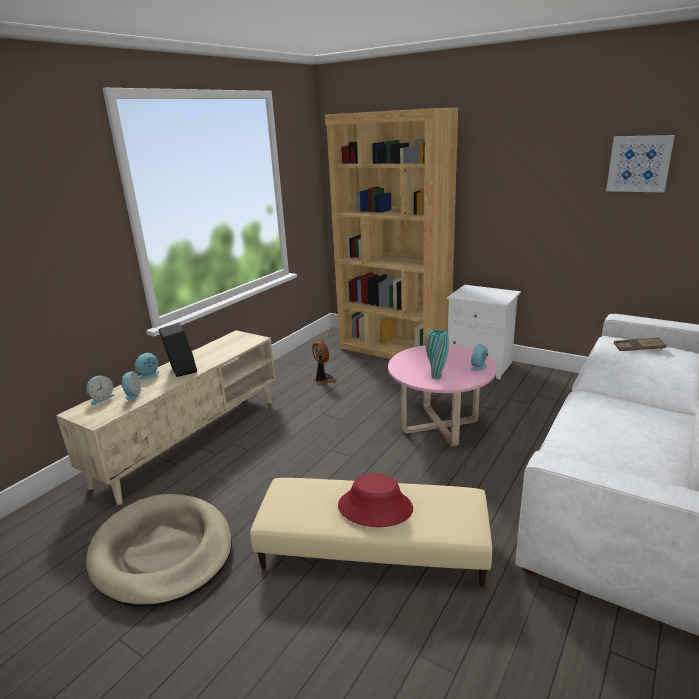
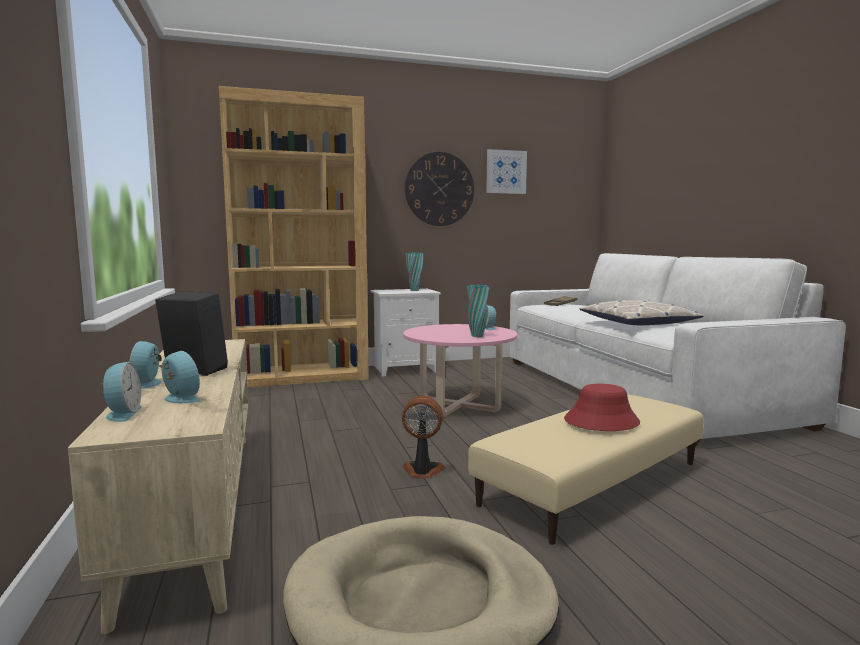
camera: 50 degrees left, 15 degrees down
(323, 379) = (271, 410): fan -> fan (422, 471)
(494, 295) = (414, 290): none -> turquoise vase
(546, 186) = (439, 189): none -> wall clock
(604, 418) = (637, 323): none -> pillow

